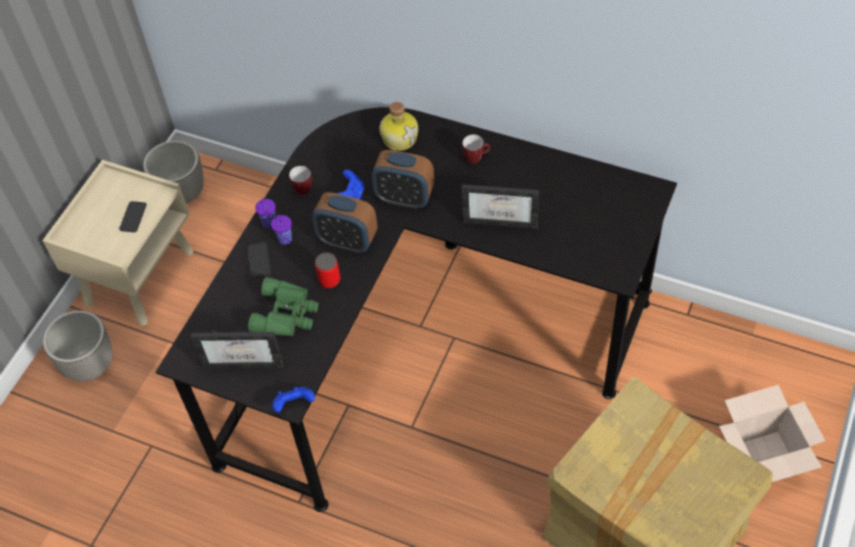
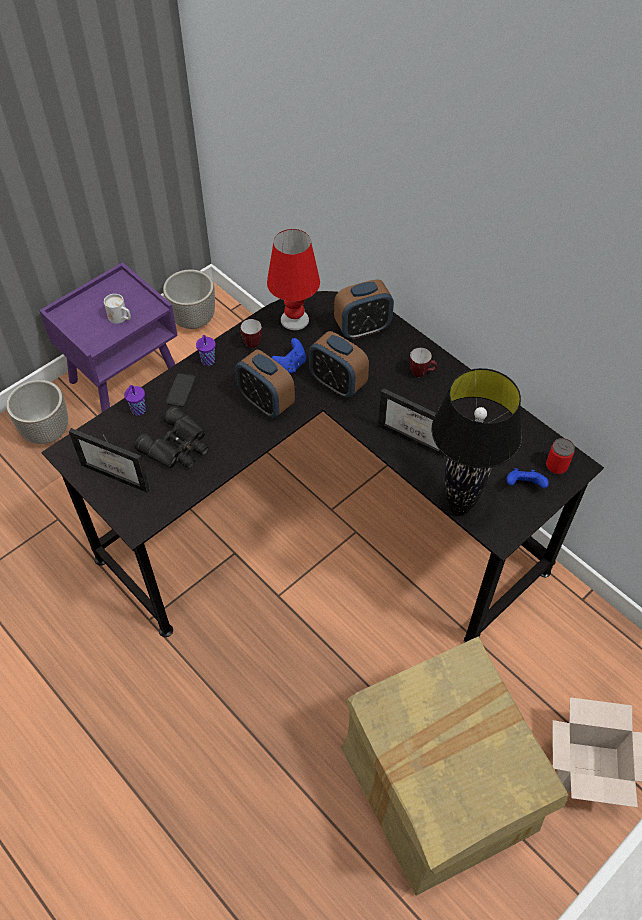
camera: 20 degrees right, 0 degrees up
(133, 217) = (121, 318): phone -> white mug
(140, 277) = (124, 375): beige nightstand -> purple nightstand
(284, 240) = (212, 381): purple cup -> purple cup (138, 411)
(287, 314) = (178, 447): green binoculars -> black binoculars
(294, 404) = (138, 530): blue game controller -> blue game controller (524, 485)
(329, 280) = (231, 431): can -> can (556, 466)
(331, 152) = (295, 319): none -> red table lamp
(400, 137) = (362, 329): bottle -> alarm clock
(572, 267) = (459, 508): none -> black table lamp

